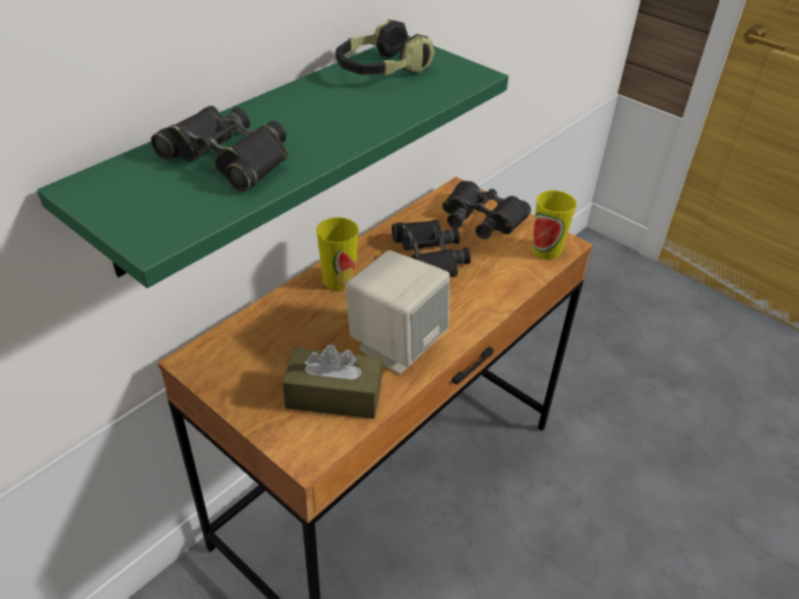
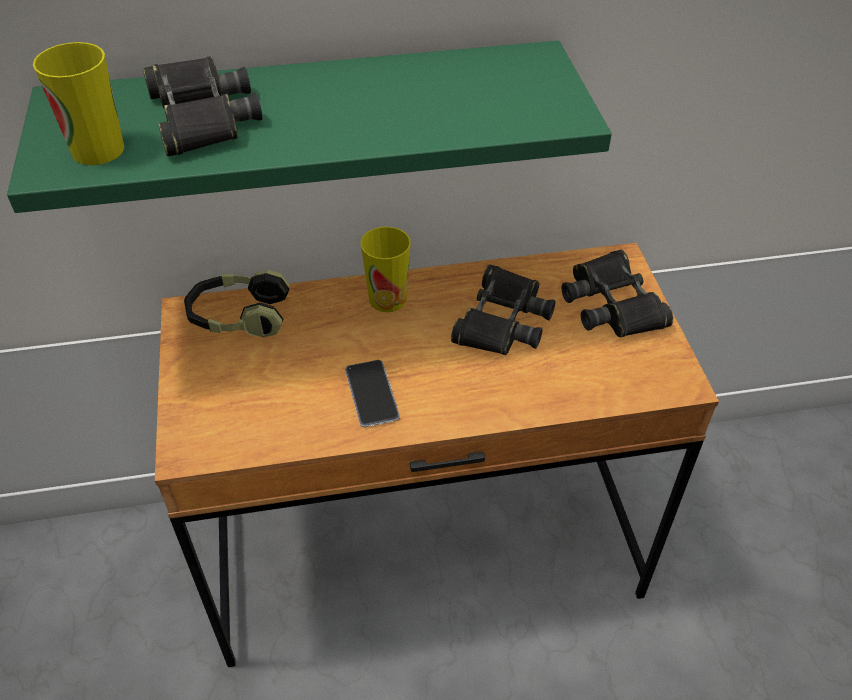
camera: 40 degrees right, 5 degrees up
(334, 395) = (264, 411): brown tissue box -> none
(381, 70) = (470, 76): headphones -> headphones (239, 317)
(396, 344) = (372, 394): beige speaker -> phone
(546, 249) = (649, 378): cup -> cup (98, 150)

